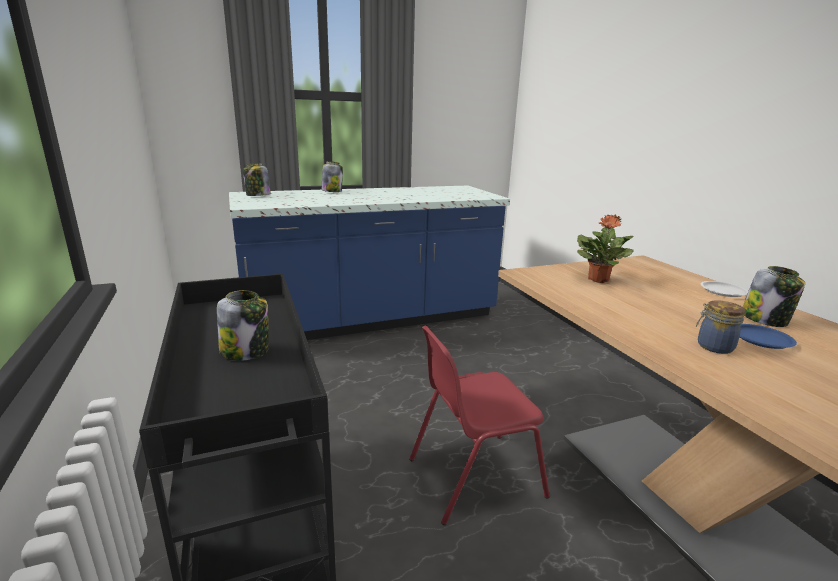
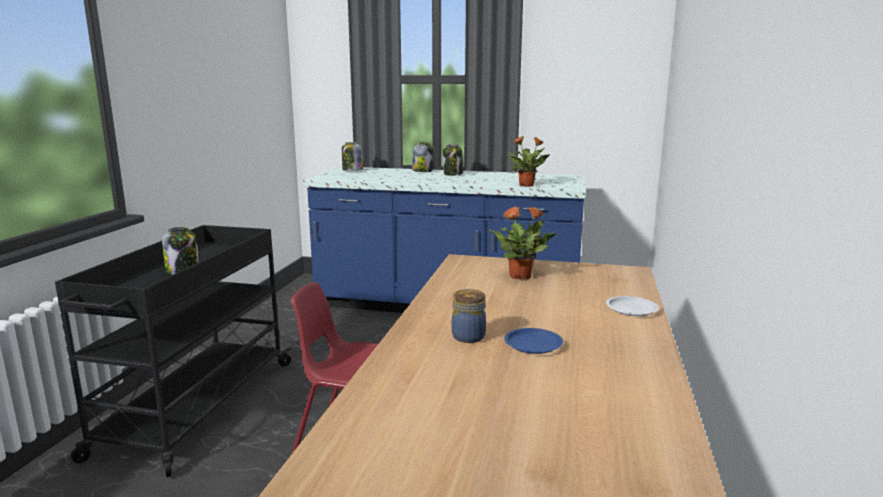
camera: 35 degrees right, 5 degrees down
(458, 197) = (527, 185): none -> potted plant
(765, 319) = (595, 336): jar -> jar (453, 174)

